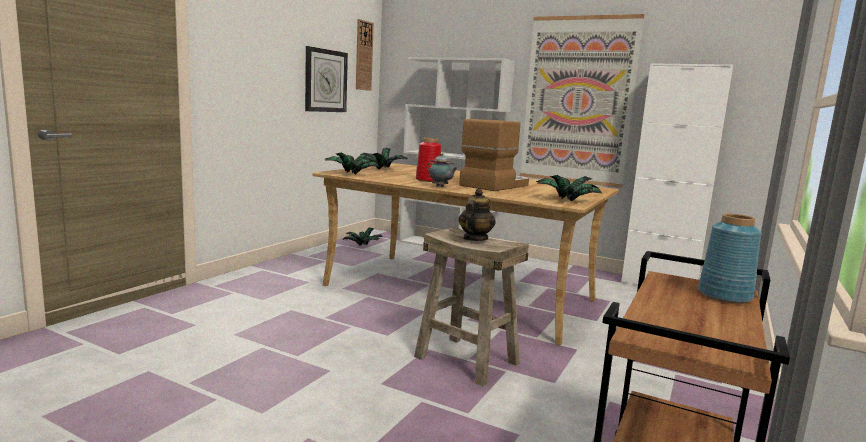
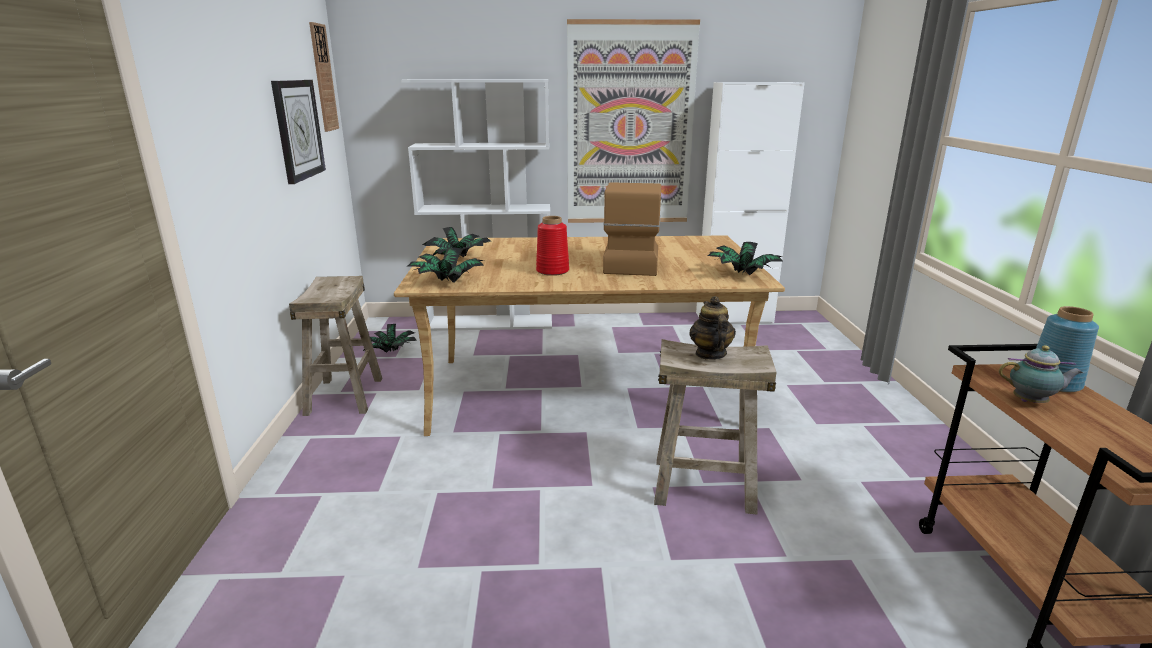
camera: 30 degrees left, 10 degrees up
(306, 258) = (344, 395): none -> beige stool
(440, 187) = (594, 283): teapot -> teapot (1032, 402)

